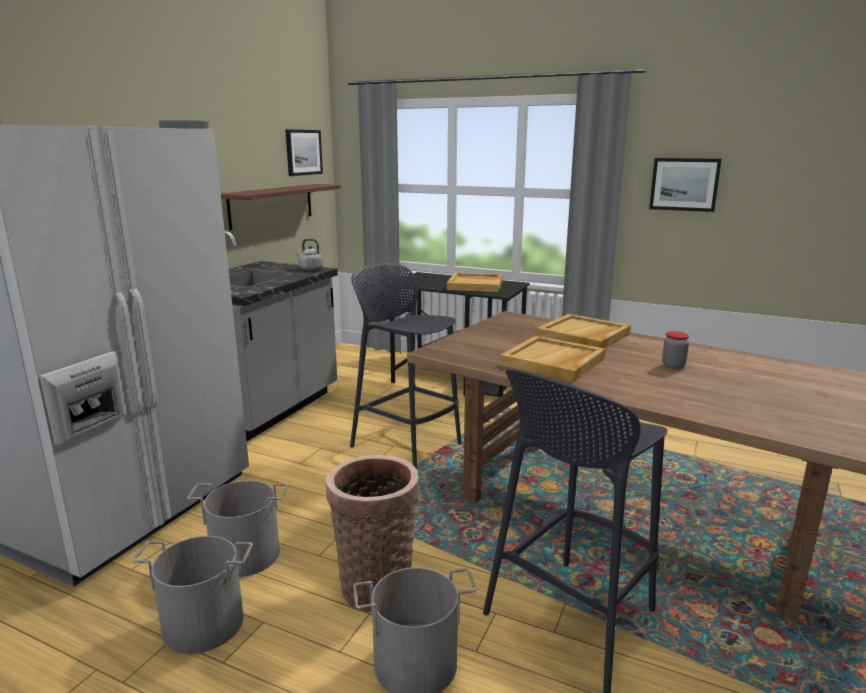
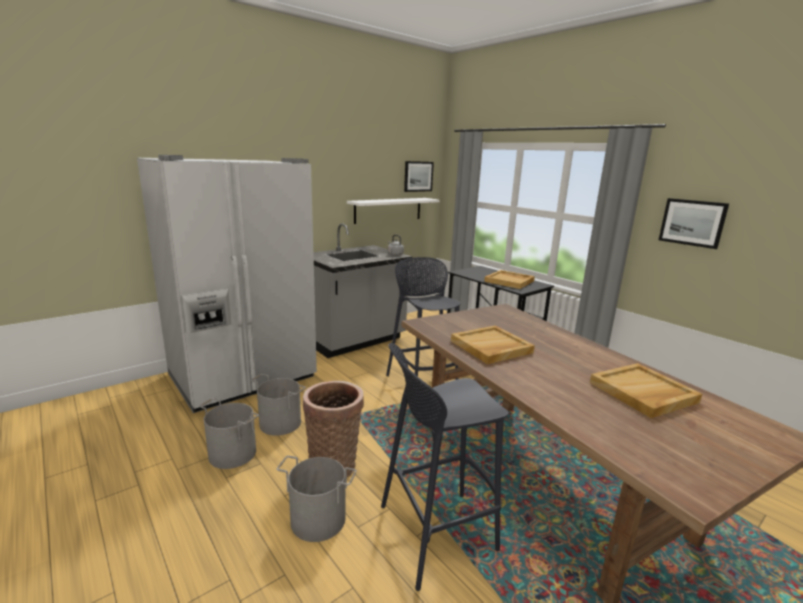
camera: 25 degrees right, 0 degrees up
(272, 205) = (388, 210): brown shelf -> white shelf
(583, 336) = (540, 332): beige tray -> beige tray (642, 392)
(673, 365) = (583, 370): jar -> none

